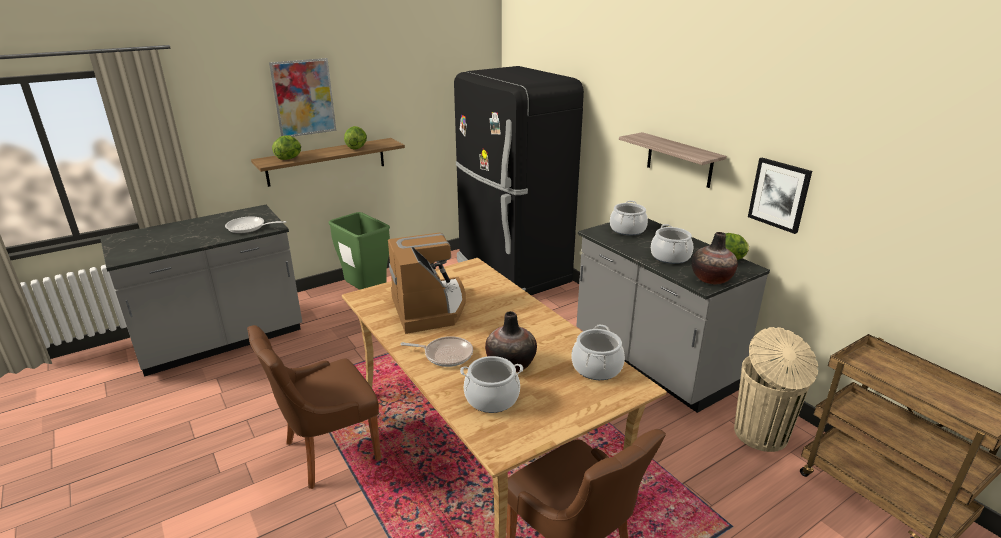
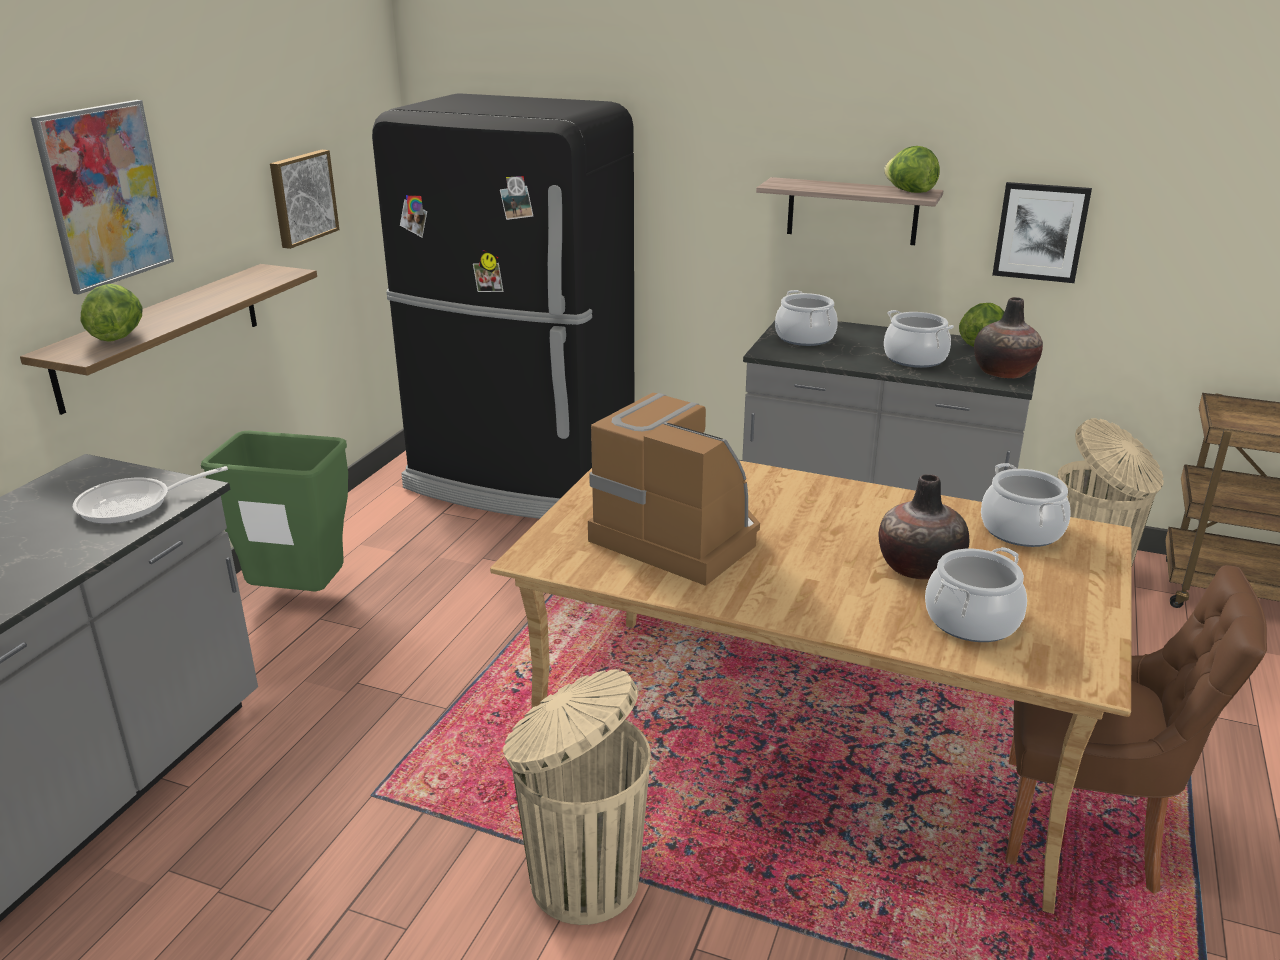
camera: 35 degrees left, 0 degrees up
(328, 452) = (581, 879): brown chair -> beige trash can
(356, 148) = (230, 292): lettuce -> lettuce (909, 192)
(422, 109) = (302, 197): none -> picture
(445, 355) = (815, 591): frying pan -> none

